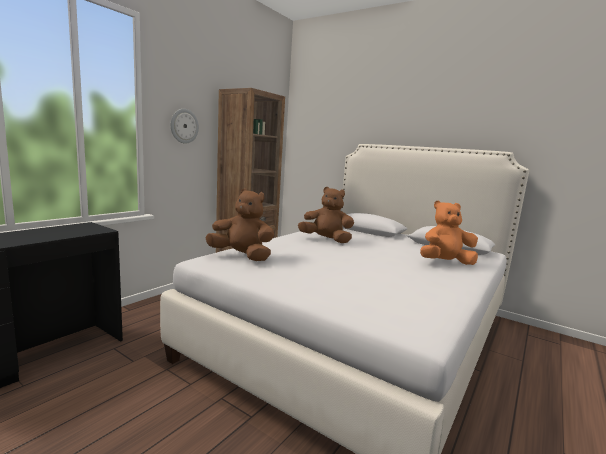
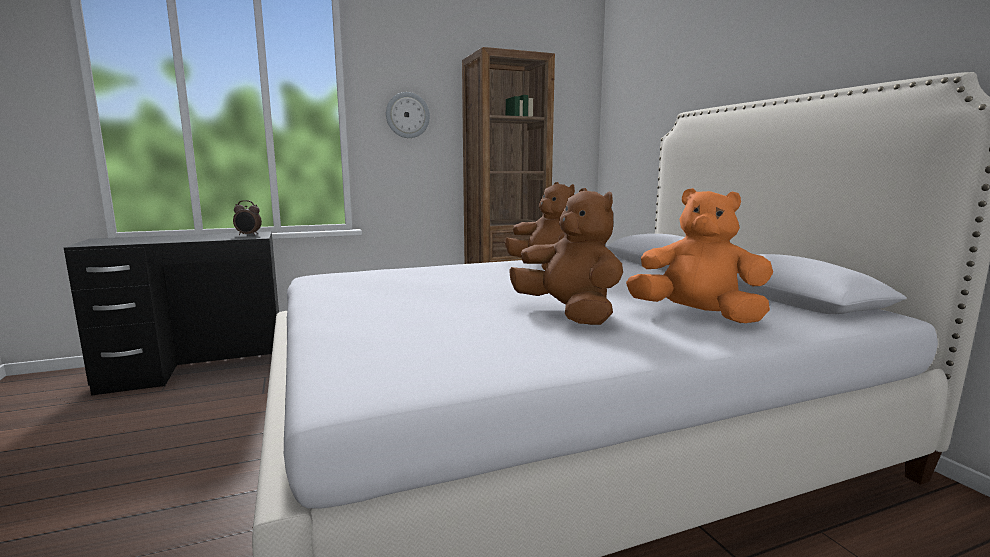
camera: 35 degrees right, 0 degrees up
(86, 228) = (248, 235): none -> alarm clock
(242, 256) = (368, 275): brown plush toy -> brown plush toy (569, 314)

